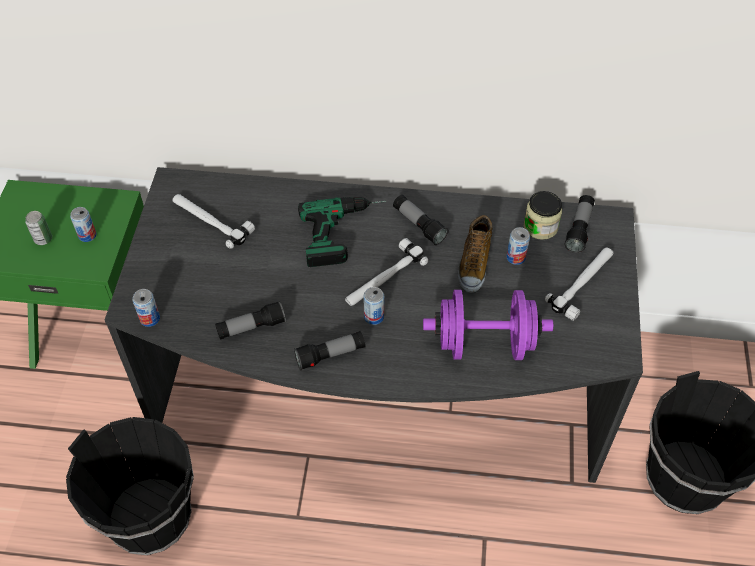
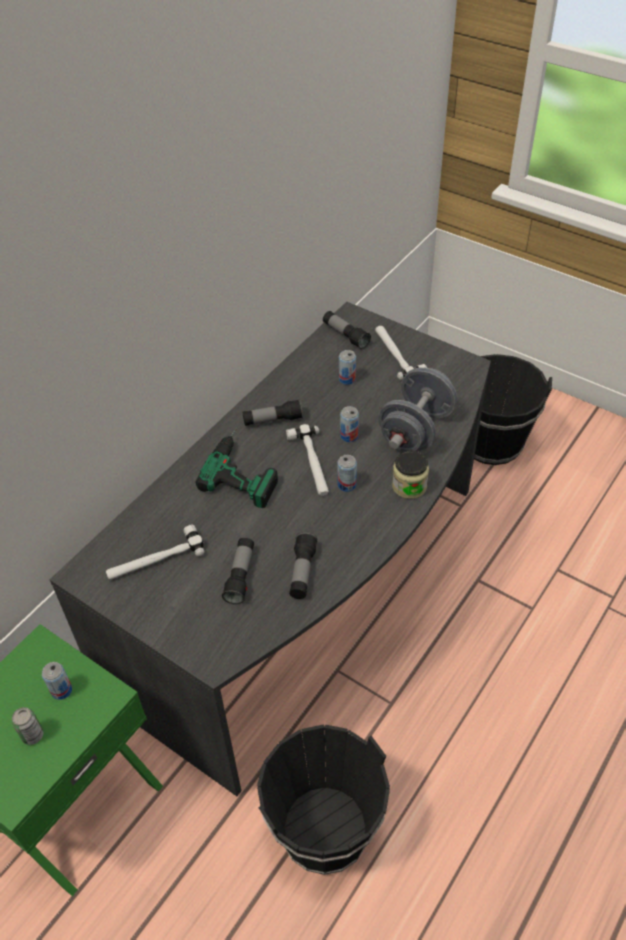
camera: 60 degrees left, 5 degrees down
(150, 318) = (239, 648): can -> can (349, 436)
(330, 355) = (367, 528): flashlight -> flashlight (240, 576)
(473, 264) = (336, 405): shoe -> none
(484, 343) = (415, 430): purple dumbbell -> grey dumbbell
(540, 227) = (328, 354): jar -> jar (409, 486)

